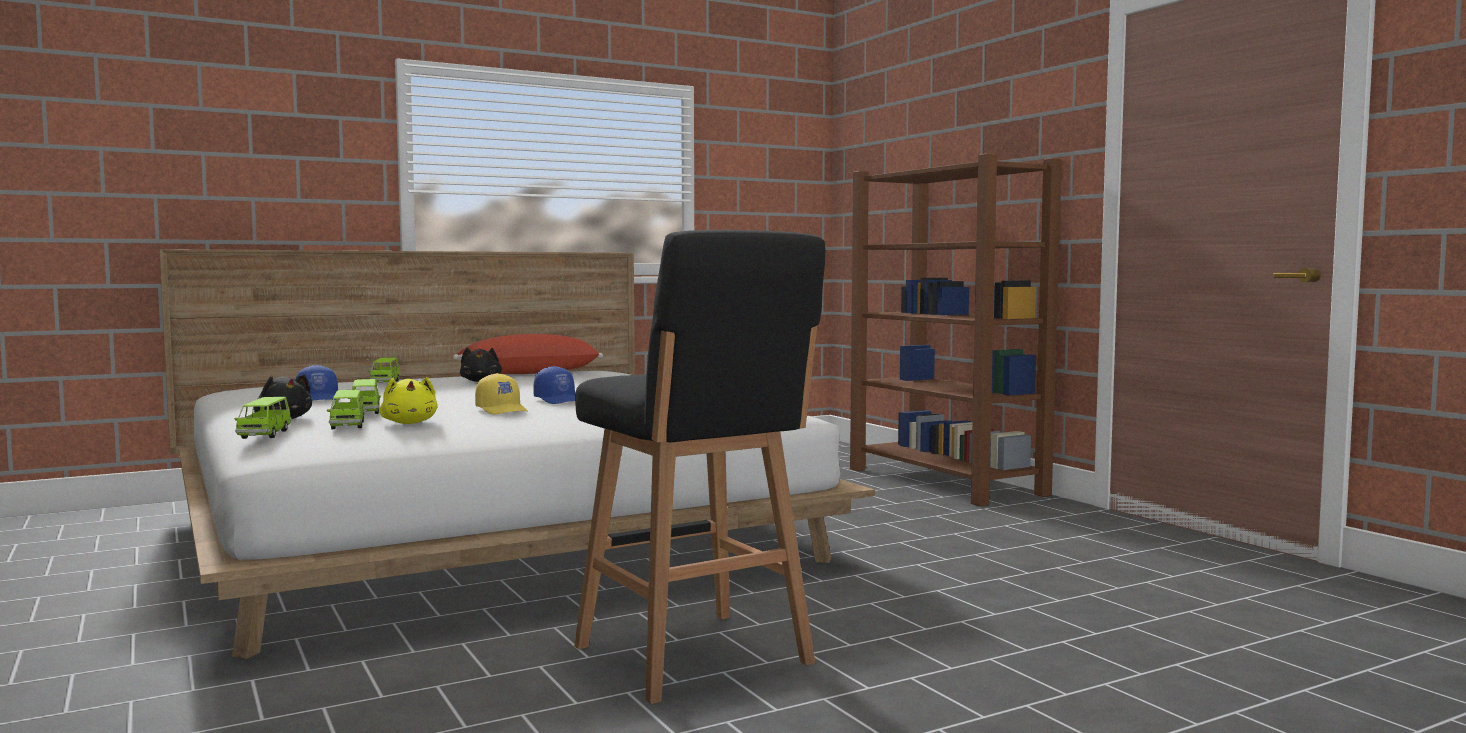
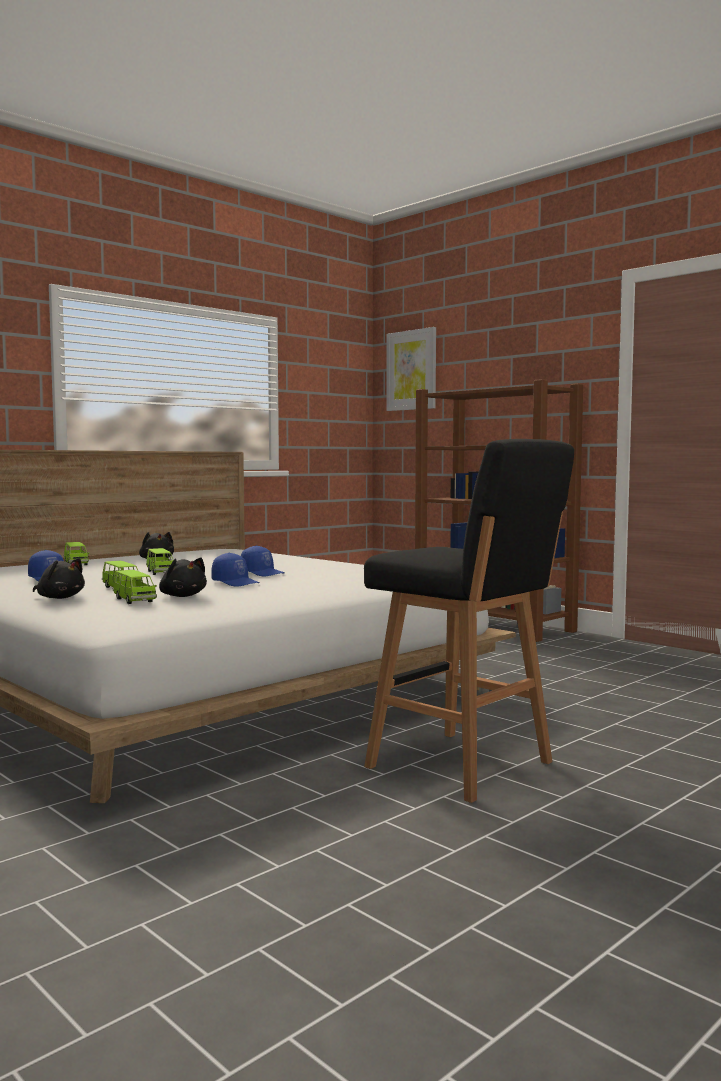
camera: 15 degrees left, 0 degrees up
(264, 434) = (76, 611): green toy car -> green toy car (160, 572)
(409, 423) = (182, 596): yellow plush toy -> black plush toy
(503, 410) = (236, 583): yellow cap -> blue cap
(528, 373) = (177, 552): red pillow -> none
(872, 147) = (411, 370): none -> picture

